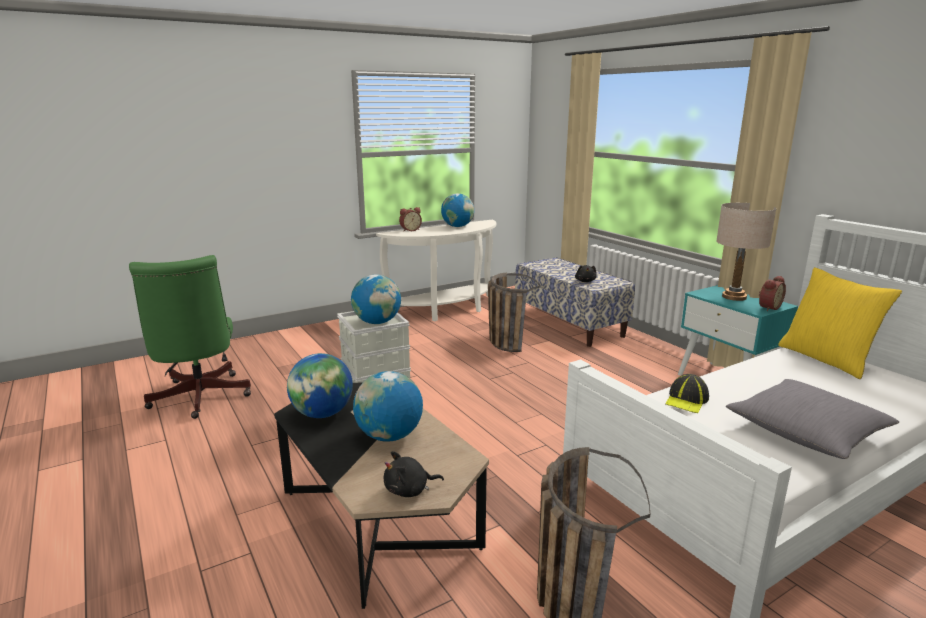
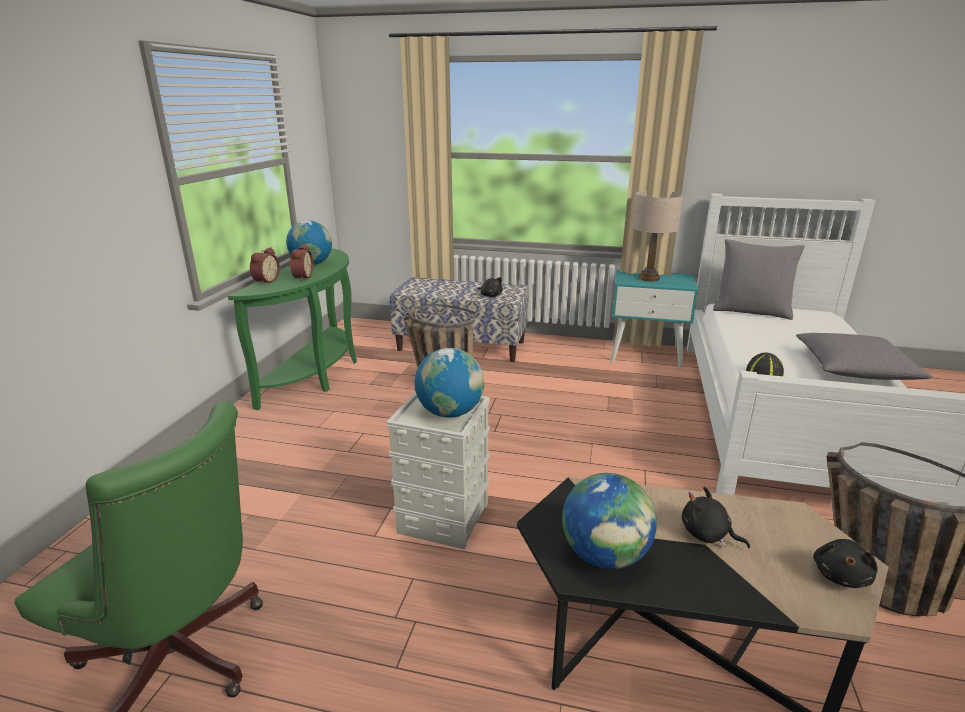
camera: 45 degrees left, 5 degrees up
(389, 436) = (707, 535): globe -> black plush toy
(447, 311) = (318, 374): white console table -> green console table
(768, 307) = (684, 281): alarm clock -> alarm clock (301, 277)
(826, 359) = (751, 311): yellow pillow -> grey pillow

